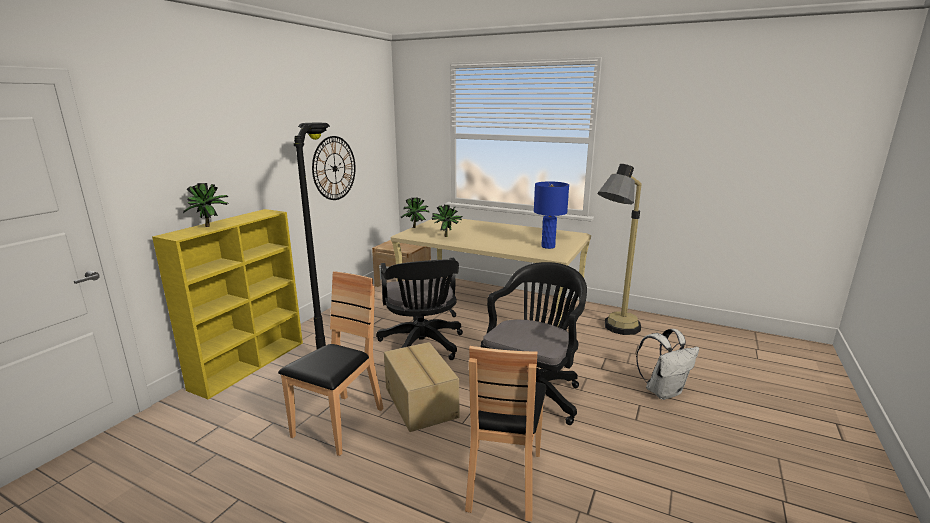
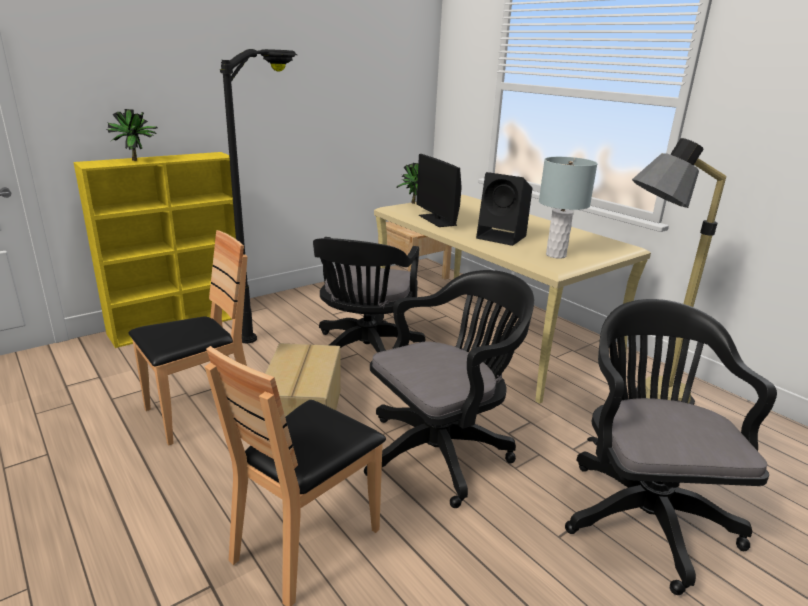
camera: 25 degrees right, 5 degrees up
(334, 168) = (331, 115): wall clock -> none
(447, 237) = (437, 220): potted plant -> monitor
(503, 241) = (502, 237): none -> black speaker
(548, 246) = (555, 255): blue table lamp -> grey table lamp
(663, 391) = (643, 512): white backpack -> black office chair

